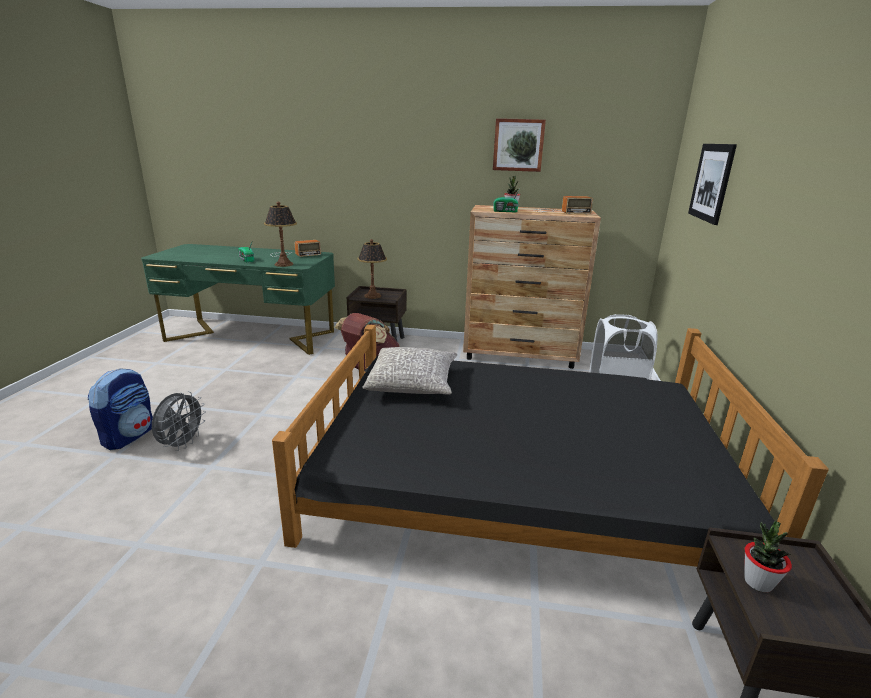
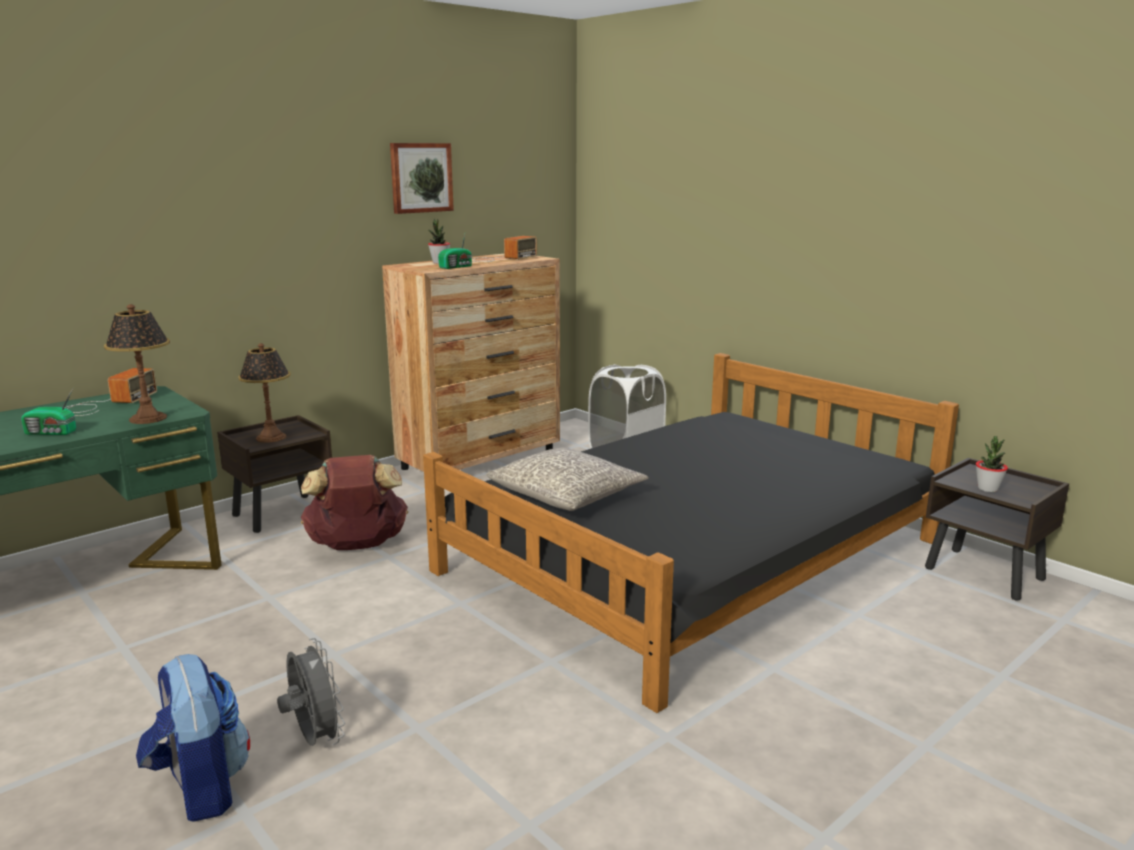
camera: 50 degrees left, 5 degrees down
(711, 182) = (672, 207): picture -> none

